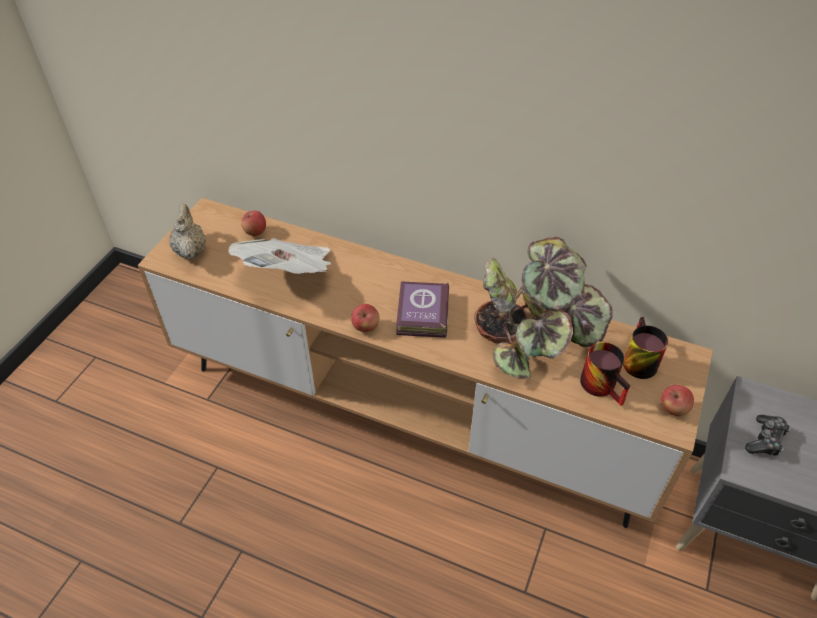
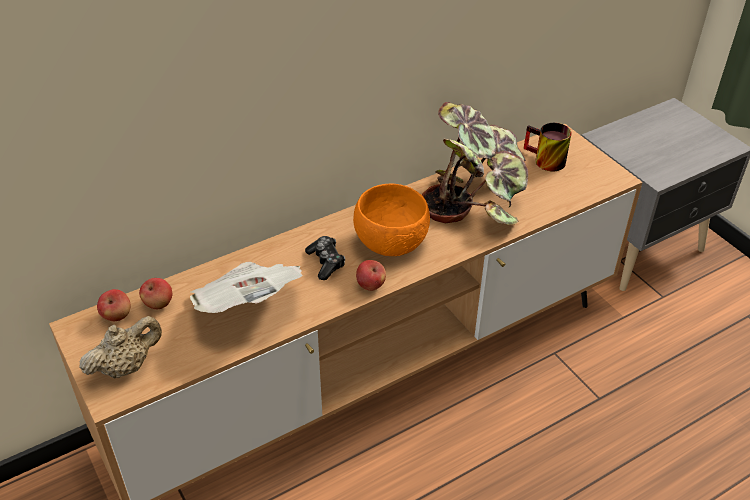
camera: 55 degrees left, 5 degrees down
(191, 250) = (126, 366): beige teapot -> beige teapot turned 120 degrees clockwise
(421, 314) = (390, 245): book -> orange bowl
(604, 385) = (554, 188): mug -> none
(673, 409) = (601, 169): apple -> apple (117, 316)
(765, 440) = (643, 154): game controller -> game controller (326, 262)

